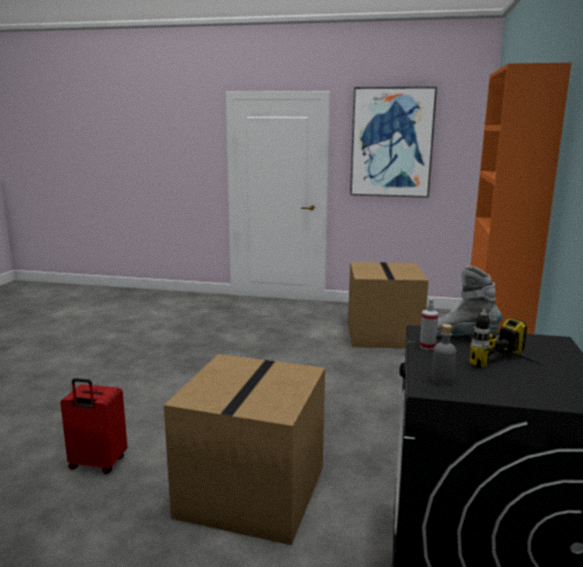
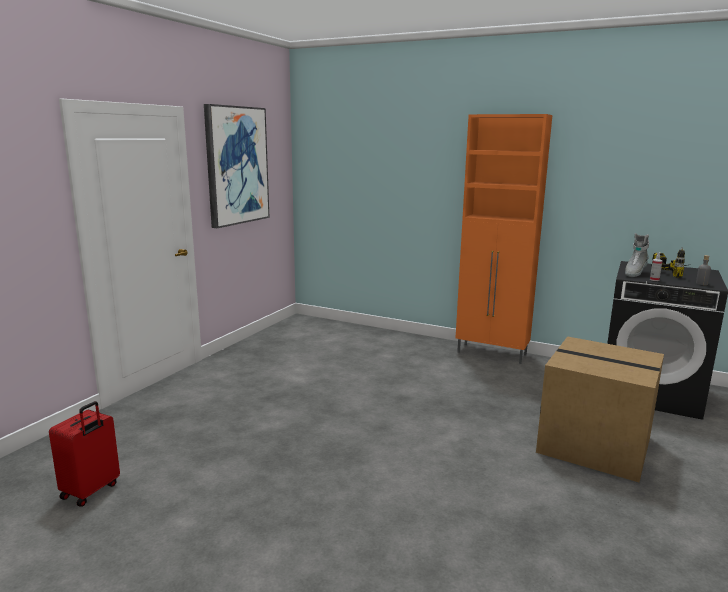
camera: 75 degrees left, 0 degrees up
(97, 464) = (568, 523): red suitcase -> red suitcase (91, 491)
(384, 335) = (326, 352): cardboard box -> none

